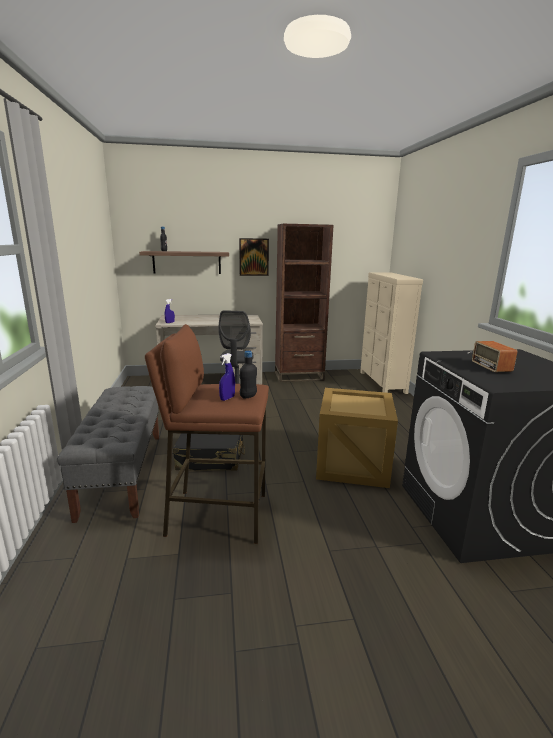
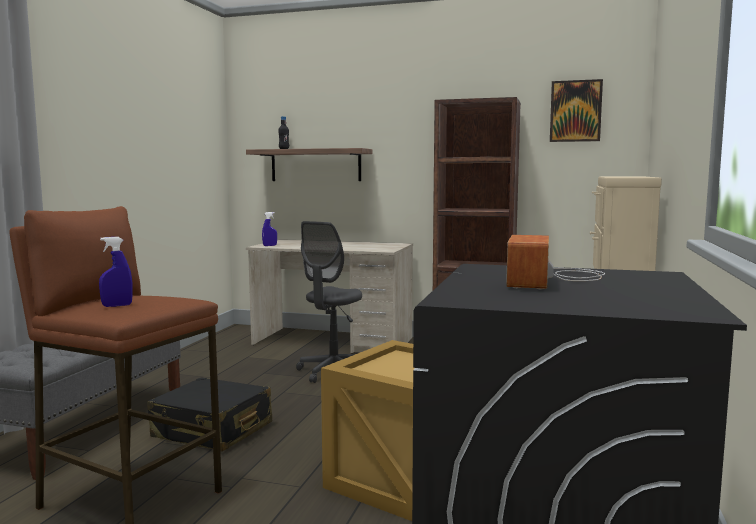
camera: 25 degrees right, 10 degrees down
(248, 396) = (147, 306): black bottle -> none
(253, 257) = (409, 156): picture -> picture (575, 111)

